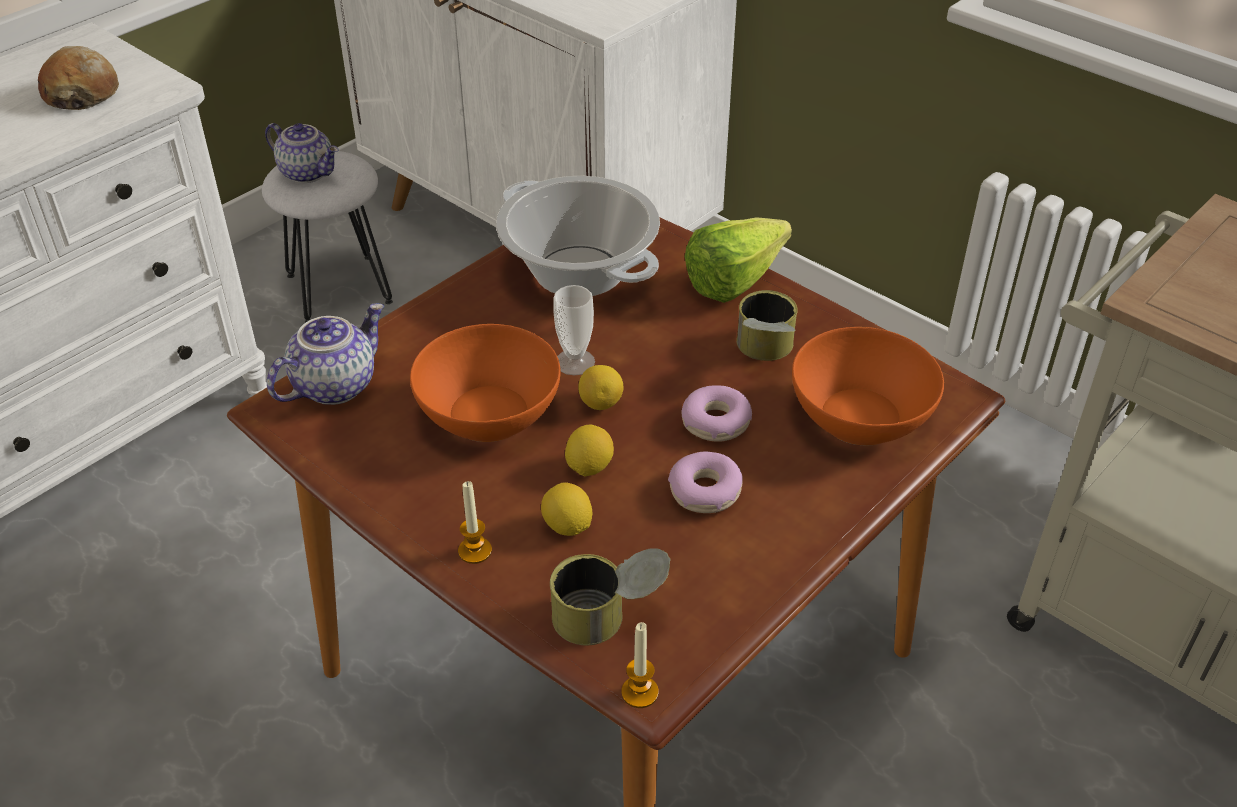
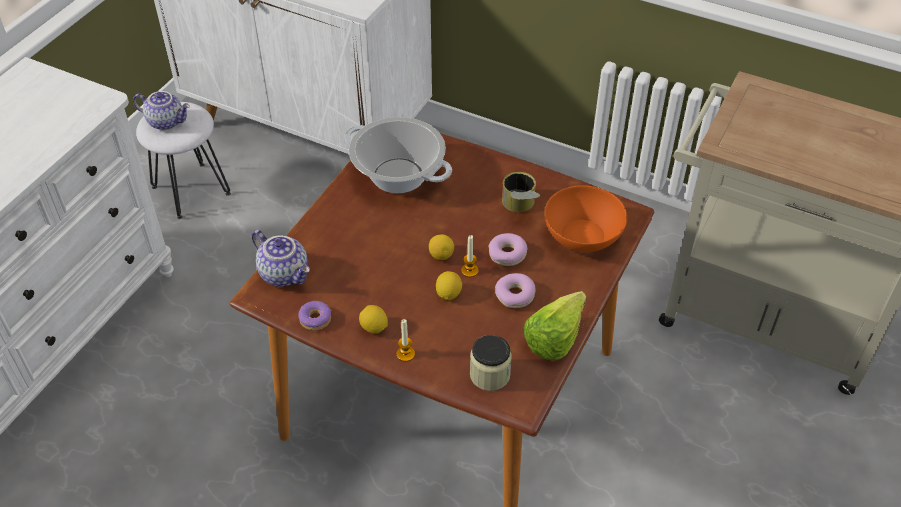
camera: 15 degrees left, 5 degrees up
(82, 93) = (49, 112): bread -> none
(334, 384) = (285, 274): teapot -> teapot turned 105 degrees clockwise
(349, 464) = (315, 319): none -> donut
(488, 414) = (381, 274): orange bowl -> none
(567, 526) = (449, 330): lemon -> lemon (374, 328)
(575, 362) = (417, 233): cup -> none
(609, 618) = (490, 375): can -> jar
(639, 692) = (519, 409): candle -> candle (469, 270)
(743, 280) = (493, 163): lettuce -> lettuce (560, 335)

